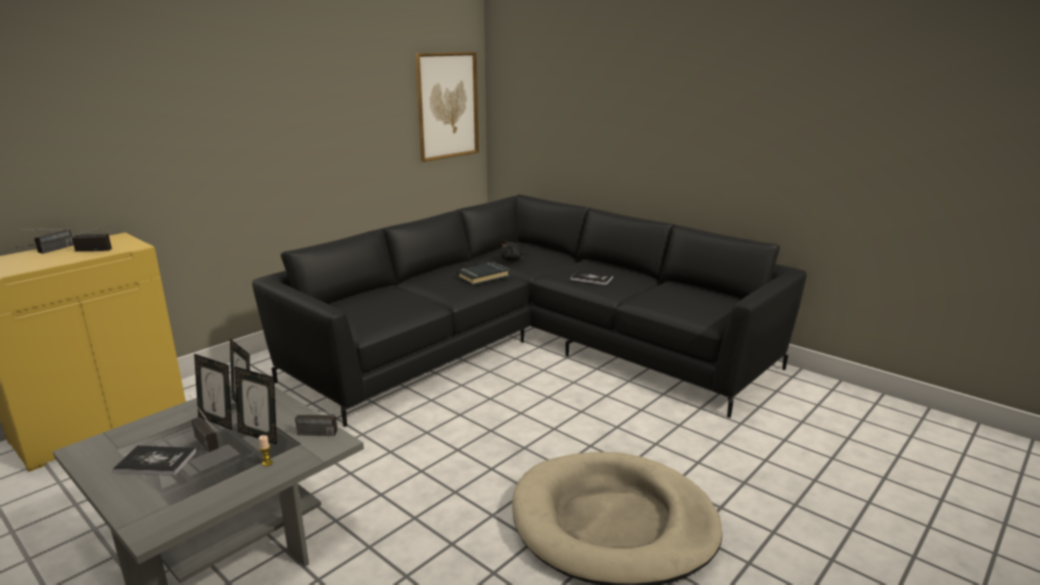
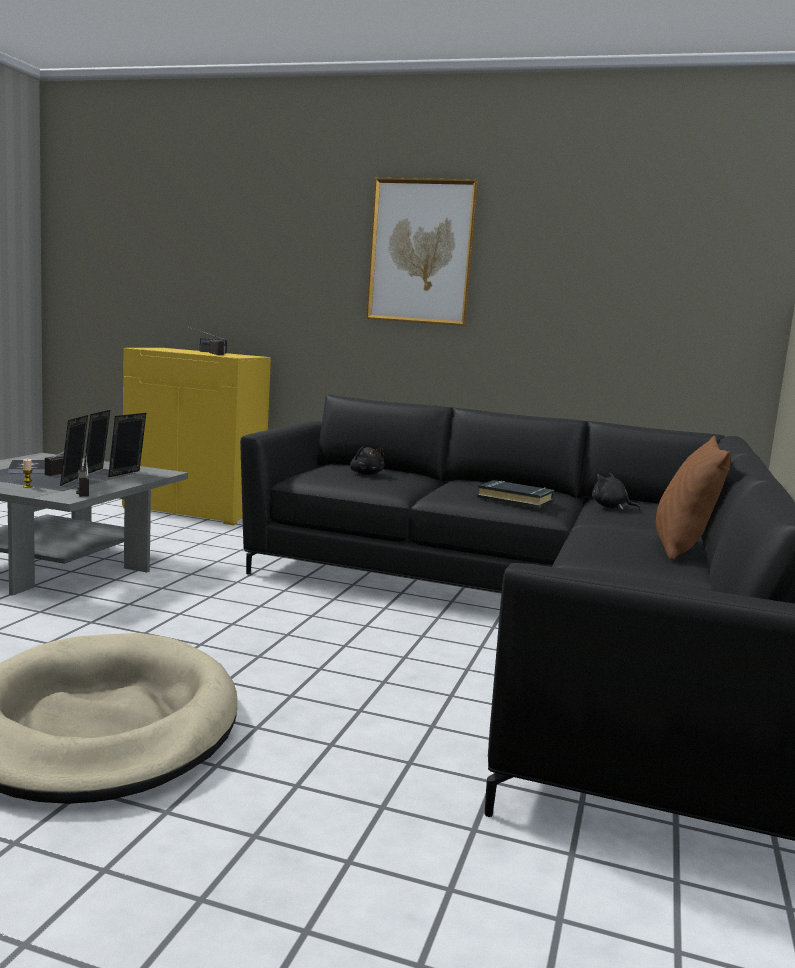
camera: 65 degrees right, 10 degrees down
(374, 303) = (366, 474): none -> black plush toy
(447, 106) = (703, 296): picture -> picture (421, 252)
(591, 279) = (613, 542): book -> none
(607, 269) = (681, 549): none -> brown pillow

